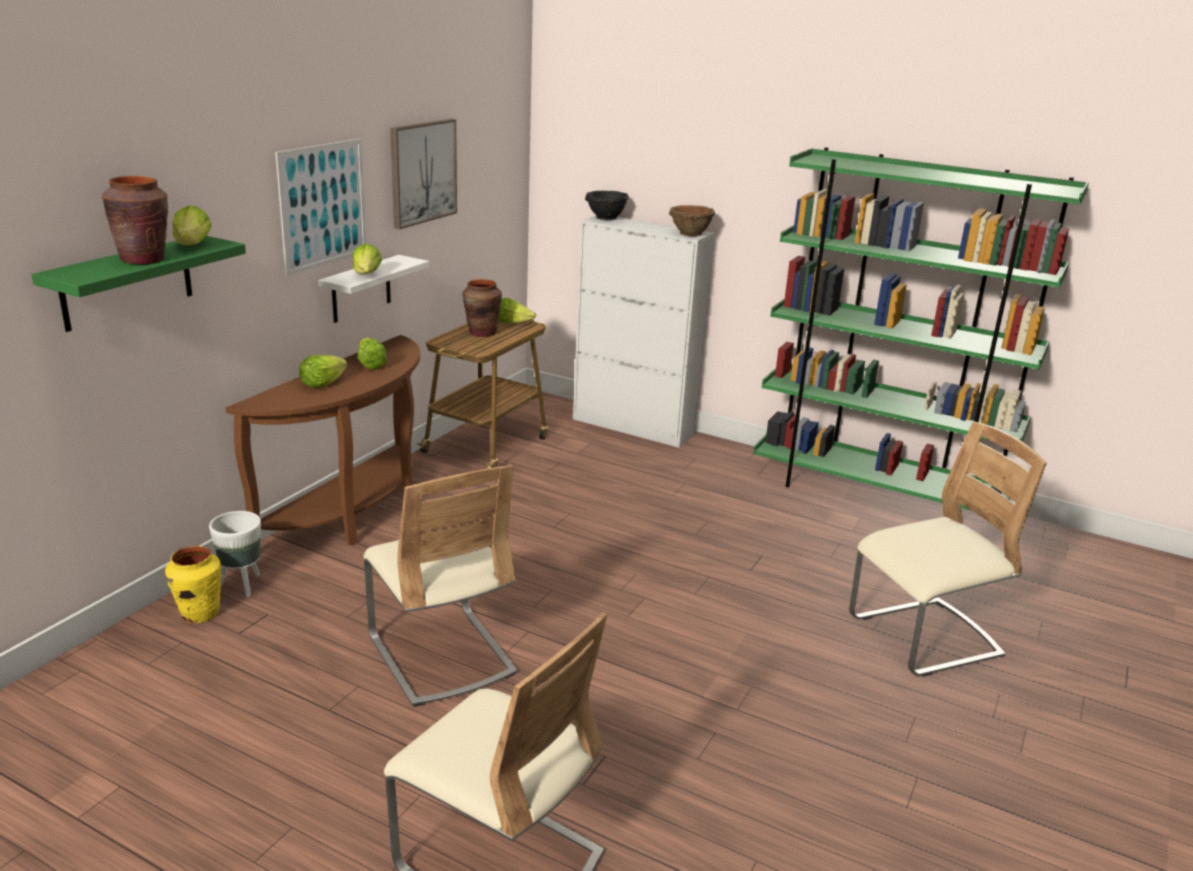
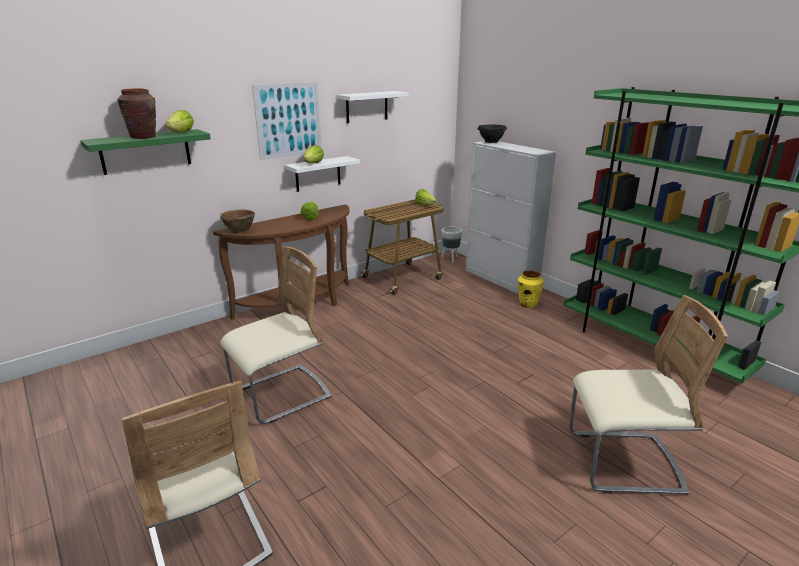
camera: 25 degrees right, 0 degrees up
(199, 613) = (182, 344): yellow vase -> yellow vase (528, 304)
(242, 585) = (214, 333): white planter -> white planter (450, 259)
(322, 384) = (274, 224): lettuce -> none
(422, 172) = (367, 107): picture -> white shelf
(441, 655) = (281, 395): beige chair -> beige chair turned 120 degrees counterclockwise
(482, 333) = (401, 209): brown vase -> none
(690, 234) = (537, 151): brown bowl -> brown bowl (239, 231)

